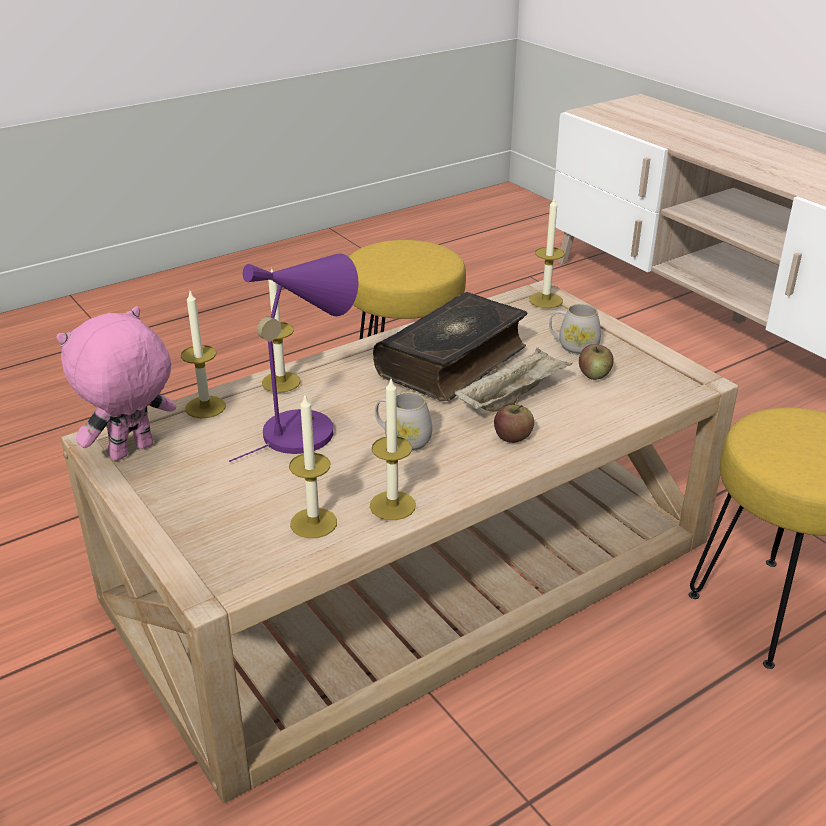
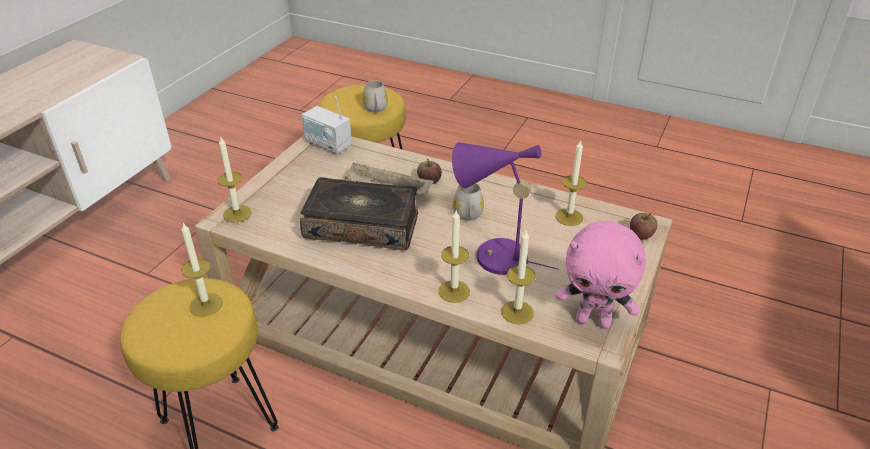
camera: 120 degrees left, 5 degrees up
(392, 505) = (530, 196): candle -> candle (206, 305)
(573, 346) = (302, 187): white mug -> white mug (376, 109)
(594, 374) = (334, 172): apple -> apple (641, 235)
(671, 383) = (328, 144): none -> radio

